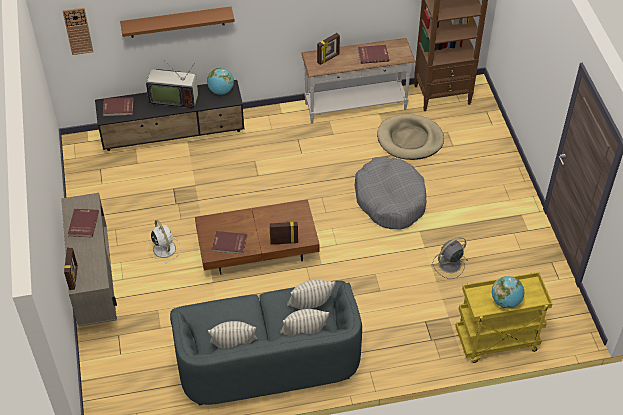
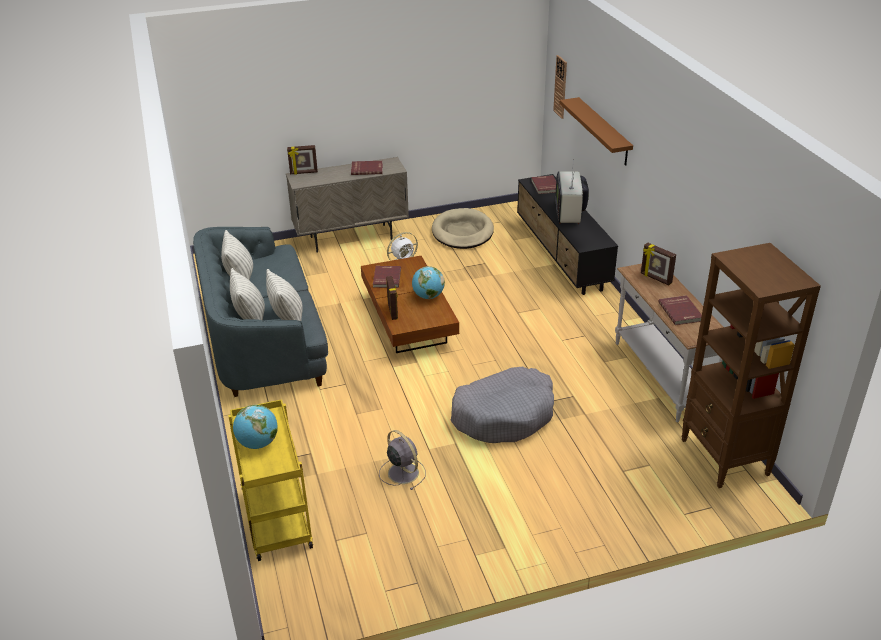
camera: 85 degrees right, 15 degrees down
(221, 91) = (594, 238): globe -> globe (428, 296)
(410, 139) = (619, 428): beige dog bed -> beige dog bed (462, 232)

